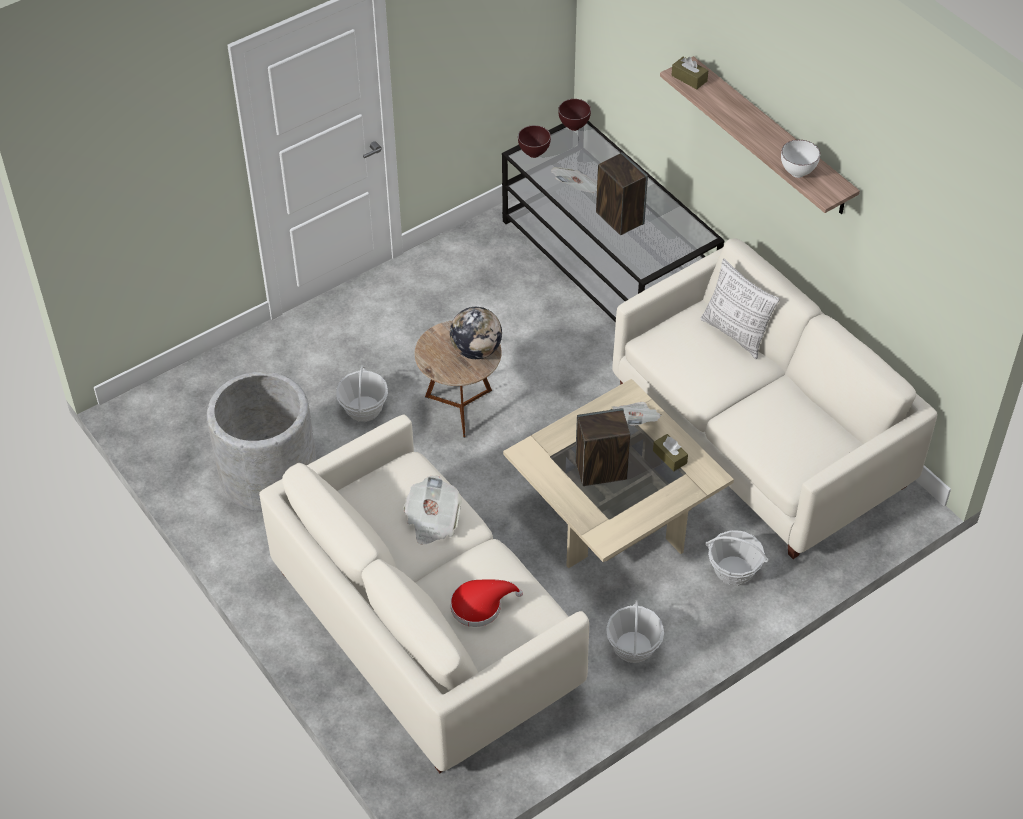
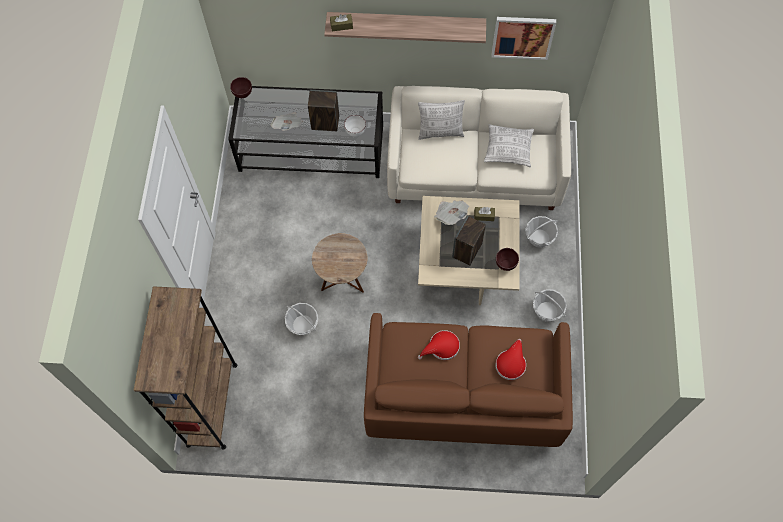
camera: 50 degrees left, 15 degrees up
(185, 393) = (212, 404): none -> brown bookcase
(269, 474) = (305, 400): grey planter -> none
(424, 628) = (462, 394): white sofa -> brown sofa
(432, 521) = (441, 348): newspaper -> red hat
(476, 350) = (346, 249): globe -> none
(534, 153) = (243, 125): brown bowl -> brown bowl (505, 264)
(789, 415) = (508, 149): none -> pillow
(796, 173) = (451, 33): white bowl -> white bowl (355, 133)
(898, 258) = (522, 37): none -> picture

